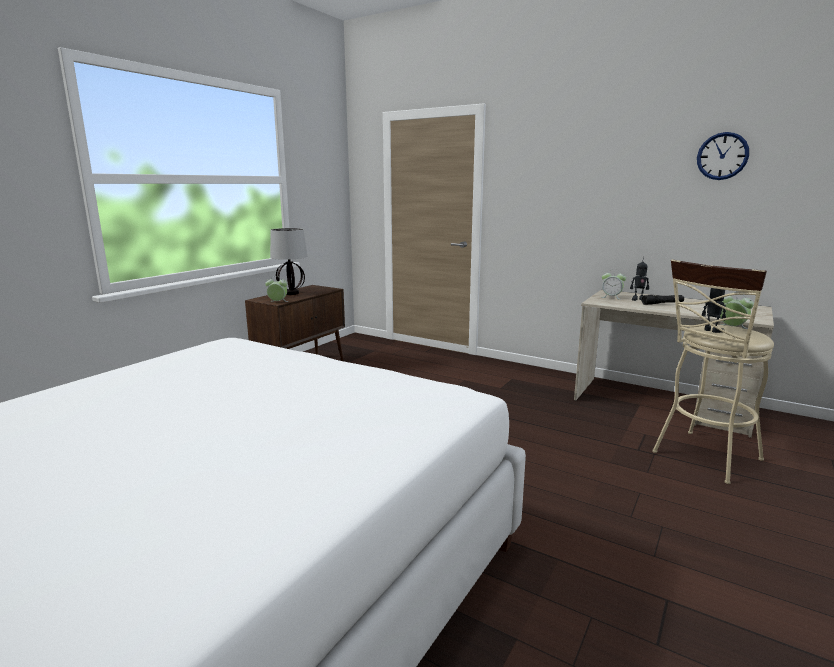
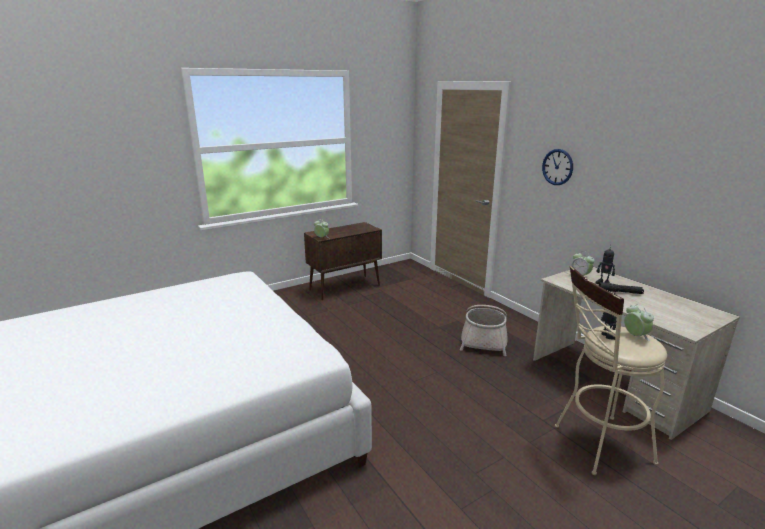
camera: 25 degrees right, 5 degrees up
(291, 293) = (340, 229): table lamp -> none
(508, 391) = (484, 338): none -> basket
(722, 156) = (709, 154): wall clock -> wall clock (557, 167)

